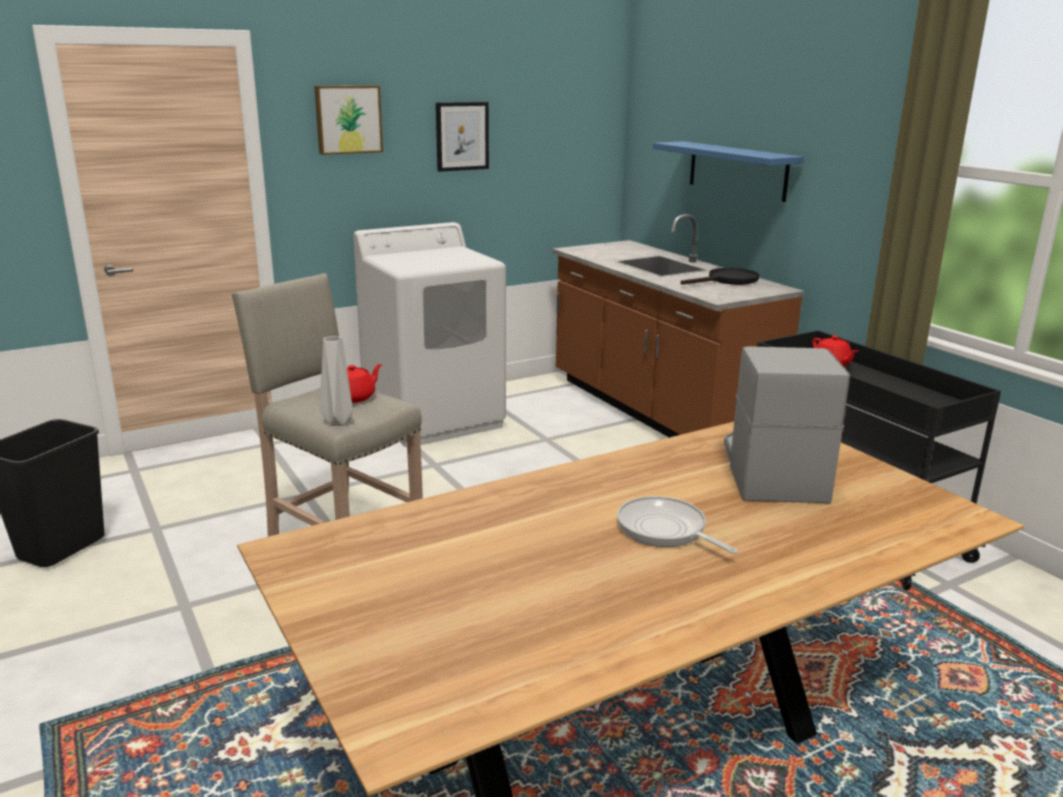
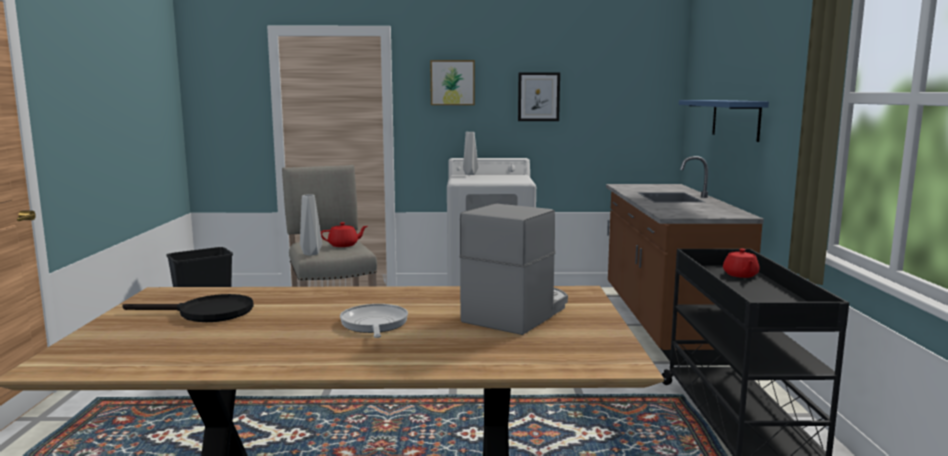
camera: 30 degrees right, 10 degrees down
(396, 253) = (471, 174): none -> grey vase
(727, 280) = (706, 208): black frying pan -> black frying pan (206, 313)

